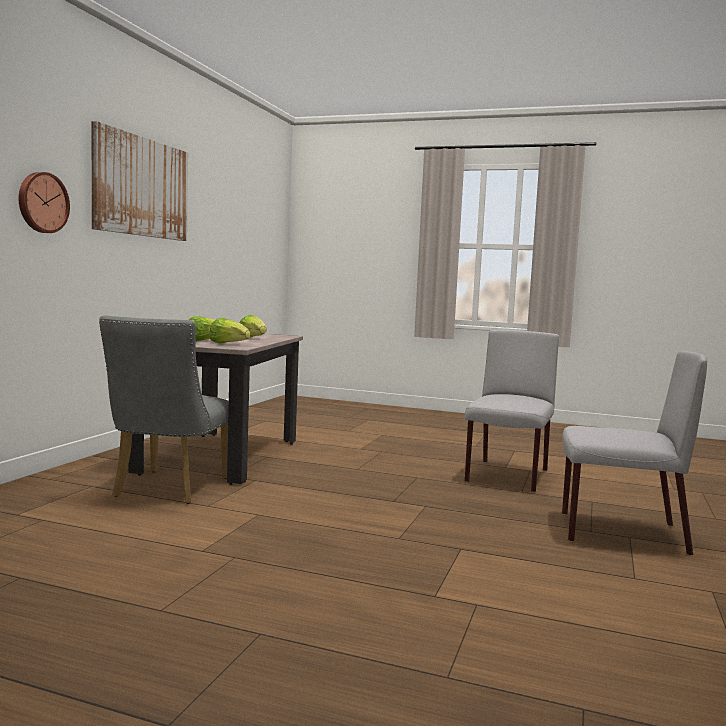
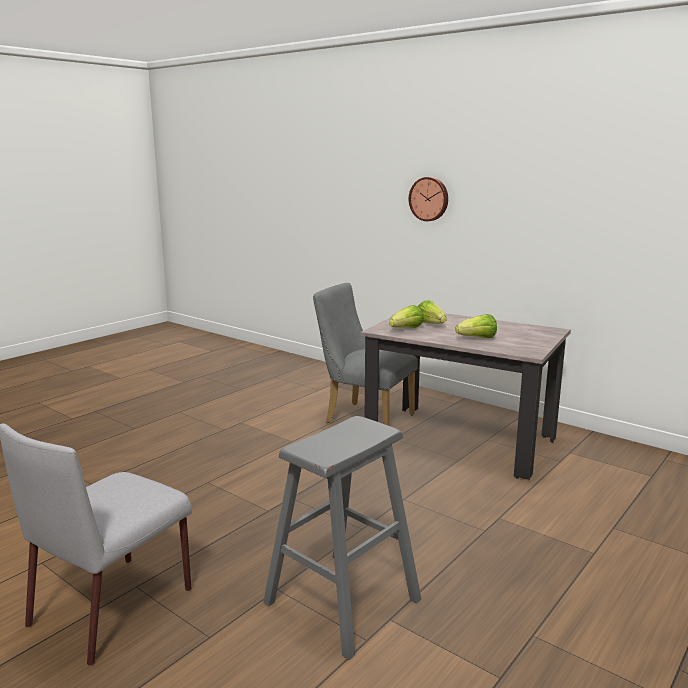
camera: 110 degrees right, 10 degrees up
(142, 187) = (541, 173): picture -> none
(507, 476) = (342, 601): grey chair -> grey stool

